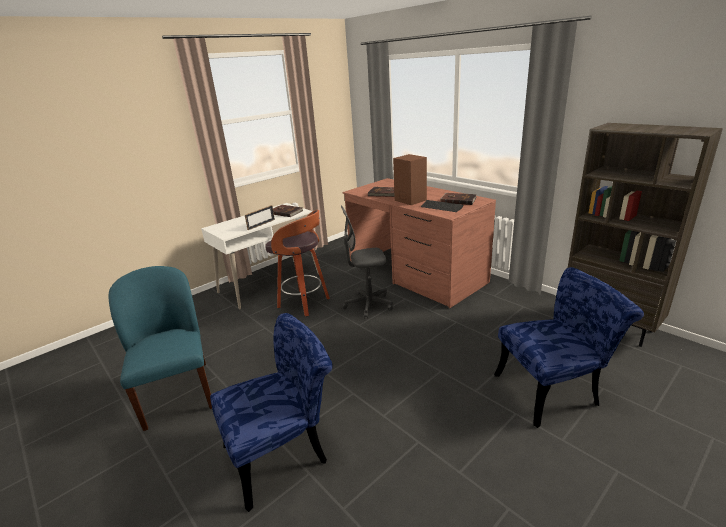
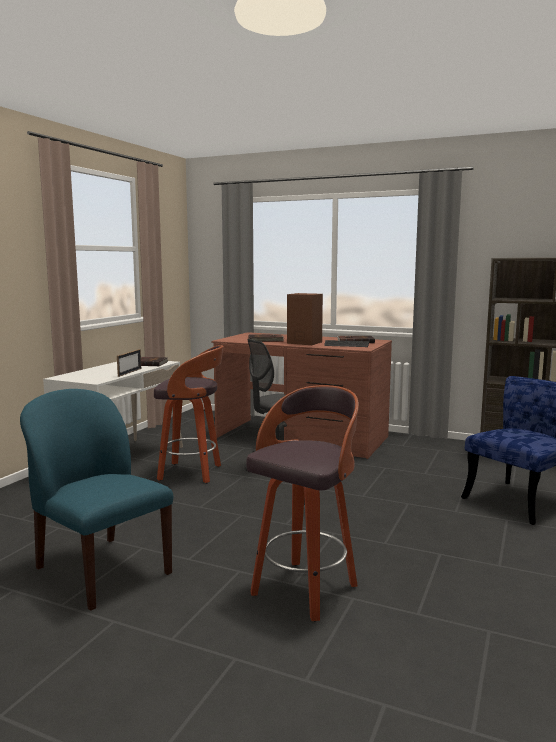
camera: 25 degrees left, 15 degrees down
(284, 451) = (306, 589): blue chair -> stool

